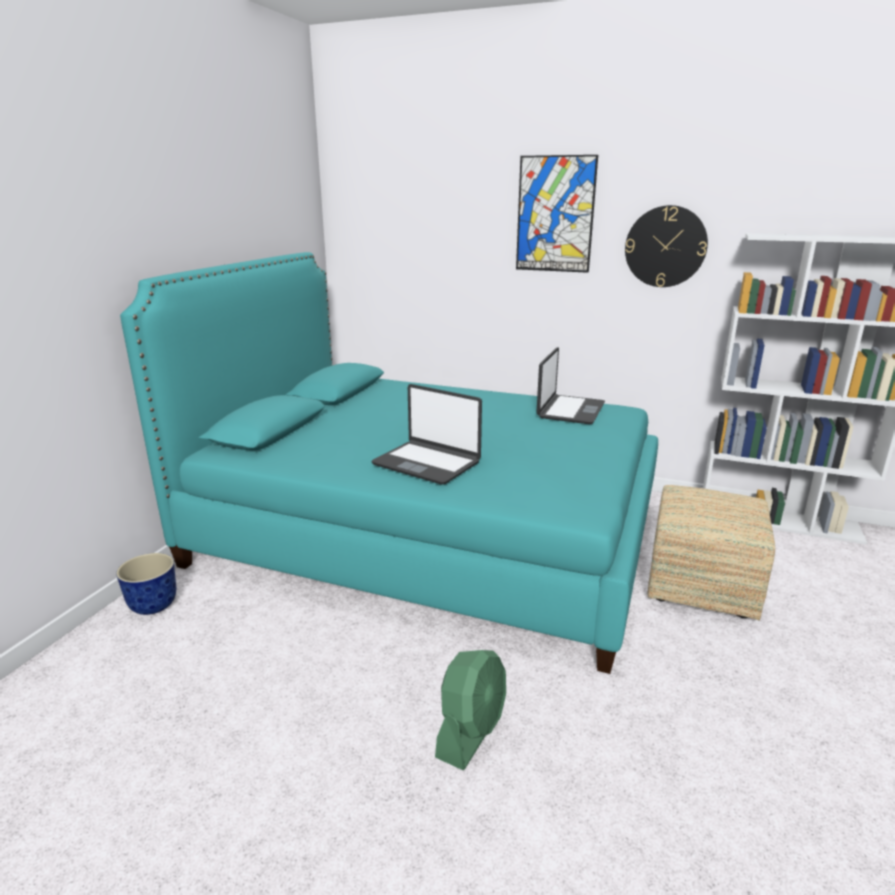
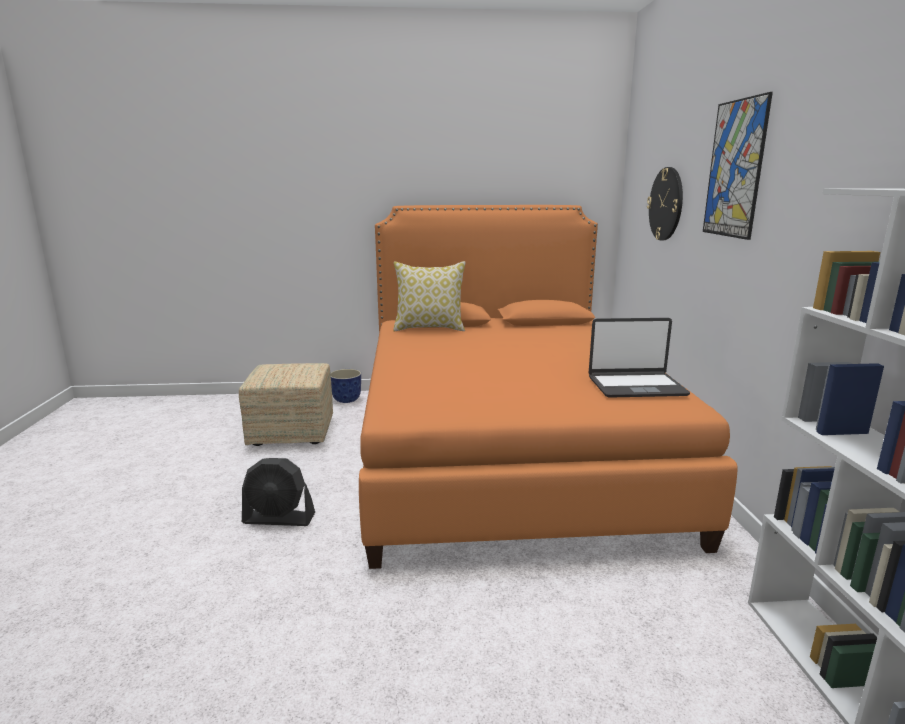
camera: 65 degrees right, 5 degrees down
(283, 441) = (429, 328): none -> pillow
(427, 463) = (432, 361): laptop -> none
(428, 533) = (505, 450): turquoise bed -> orange bed
(471, 731) = (279, 519): green fan -> black fan
(665, 246) = (816, 209): wall clock -> wall clock (666, 204)
(700, 585) = (568, 614): ottoman -> ottoman (293, 432)

